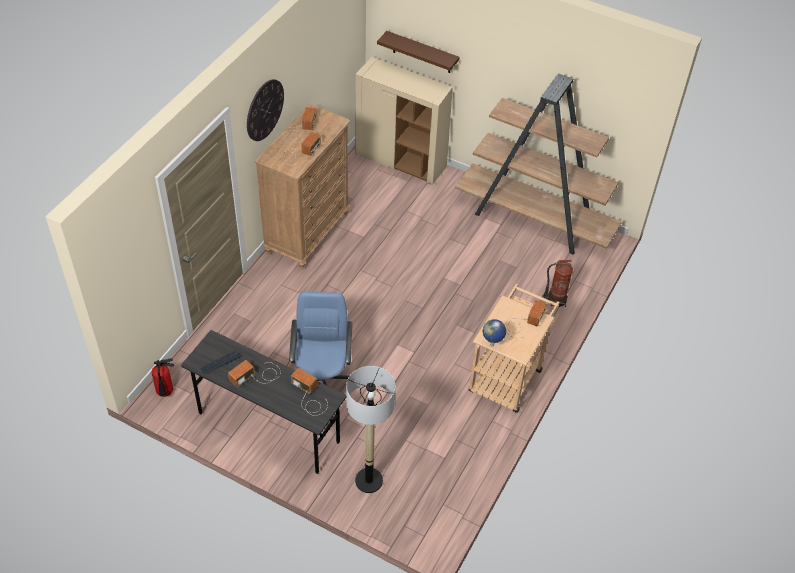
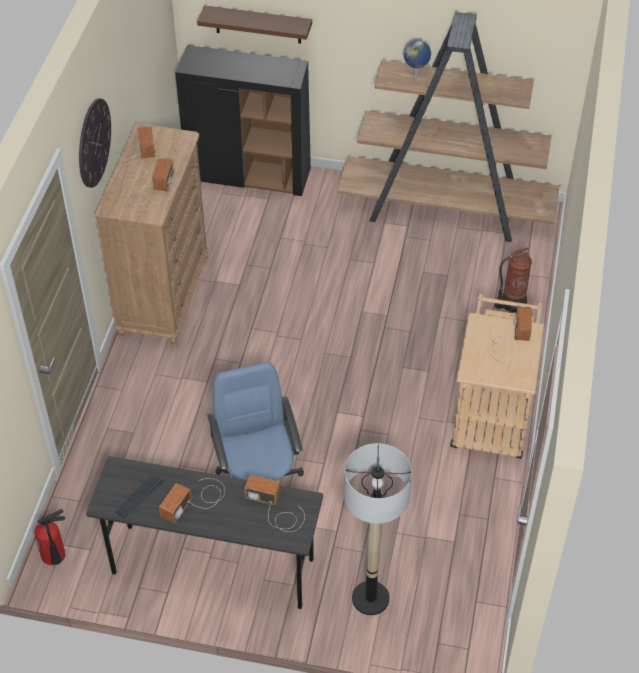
camera: 15 degrees left, 0 degrees up
(401, 161) = (249, 175): beige cabinet -> black cabinet
(492, 345) = (483, 379): globe -> globe (416, 75)

